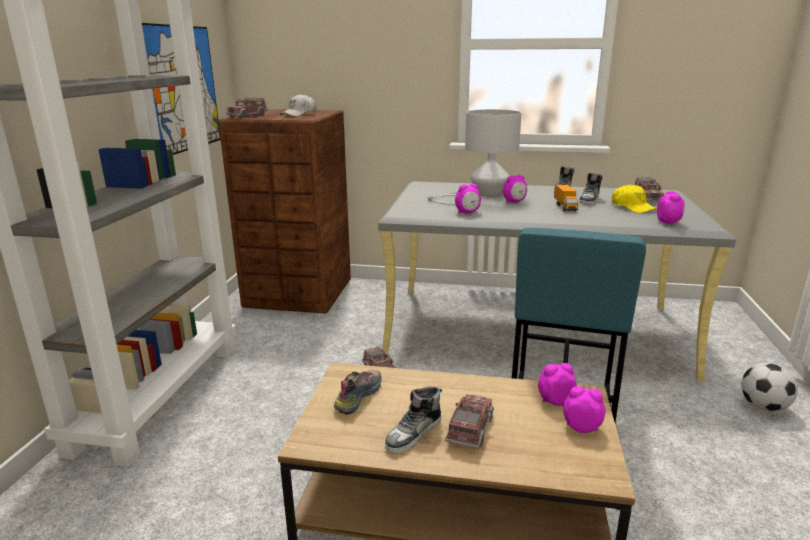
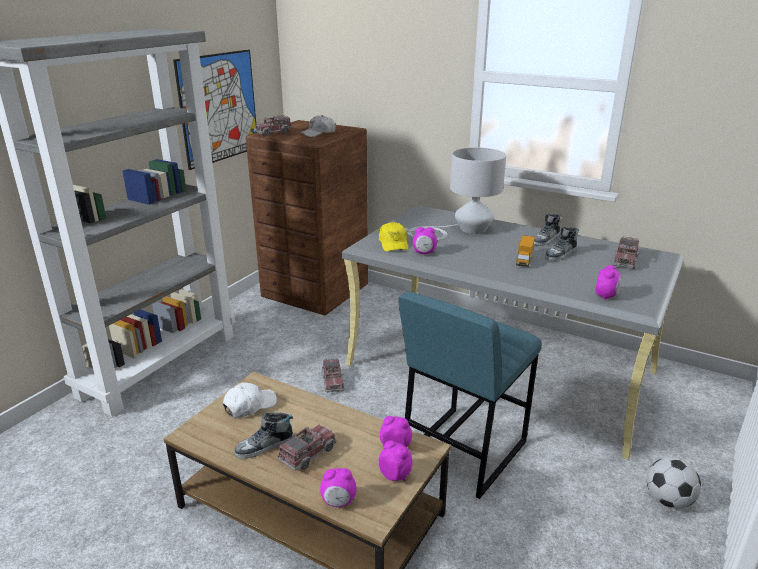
camera: 20 degrees right, 5 degrees up
(358, 396) = (249, 405): shoe -> white cap
(514, 202) = (482, 246): alarm clock -> alarm clock (338, 502)
(632, 207) = (594, 270): yellow cap -> yellow cap (393, 244)

